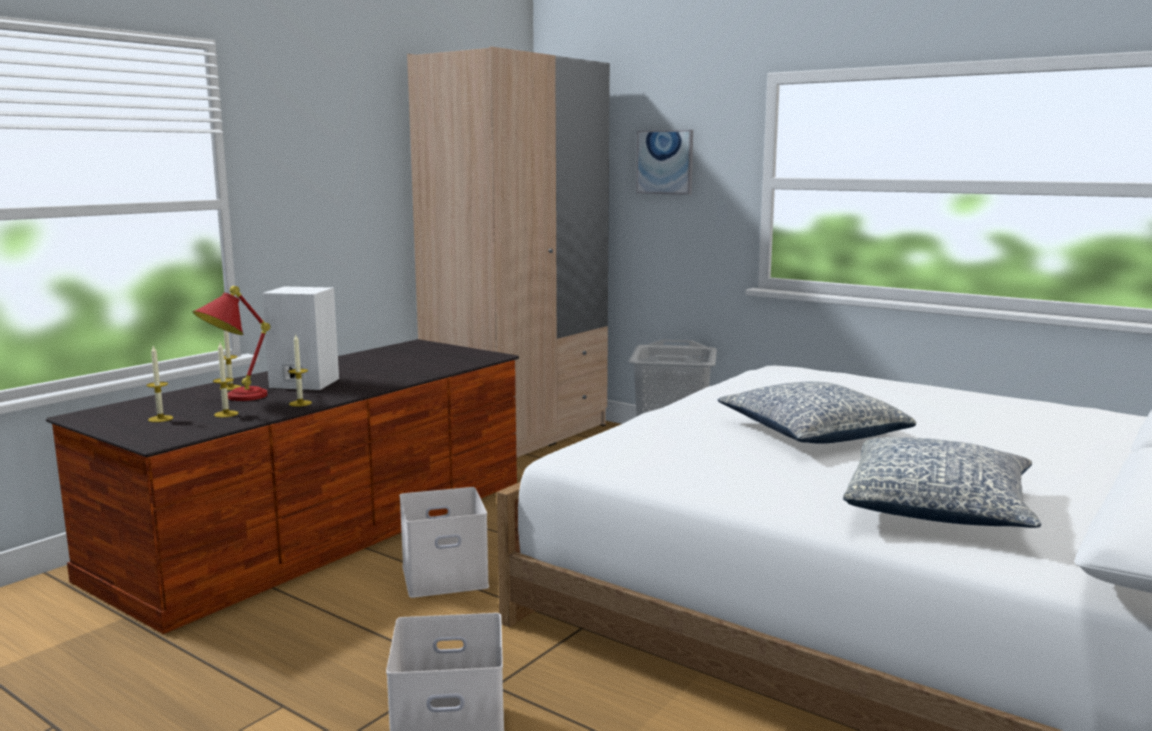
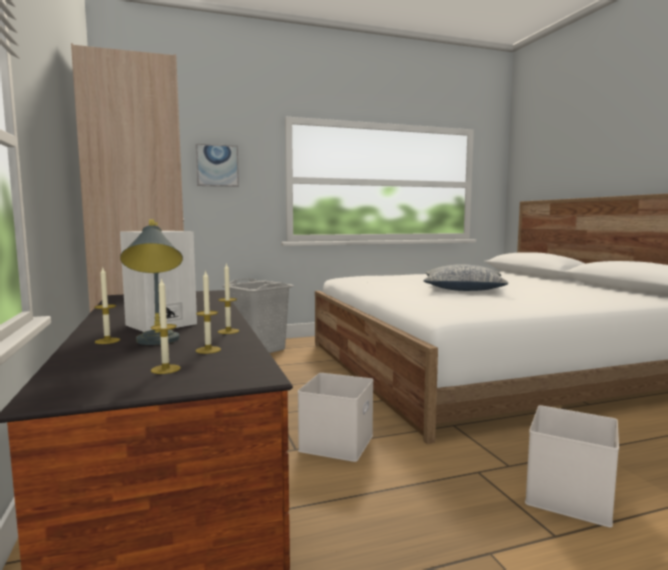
camera: 55 degrees left, 5 degrees down
(234, 399) = (156, 343): red table lamp -> grey table lamp
(938, 509) = (584, 296): pillow -> none

